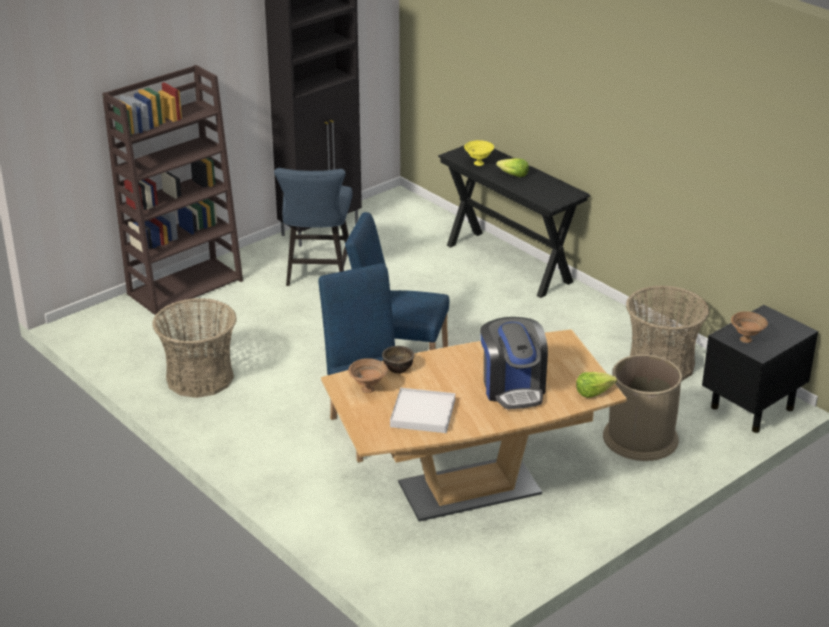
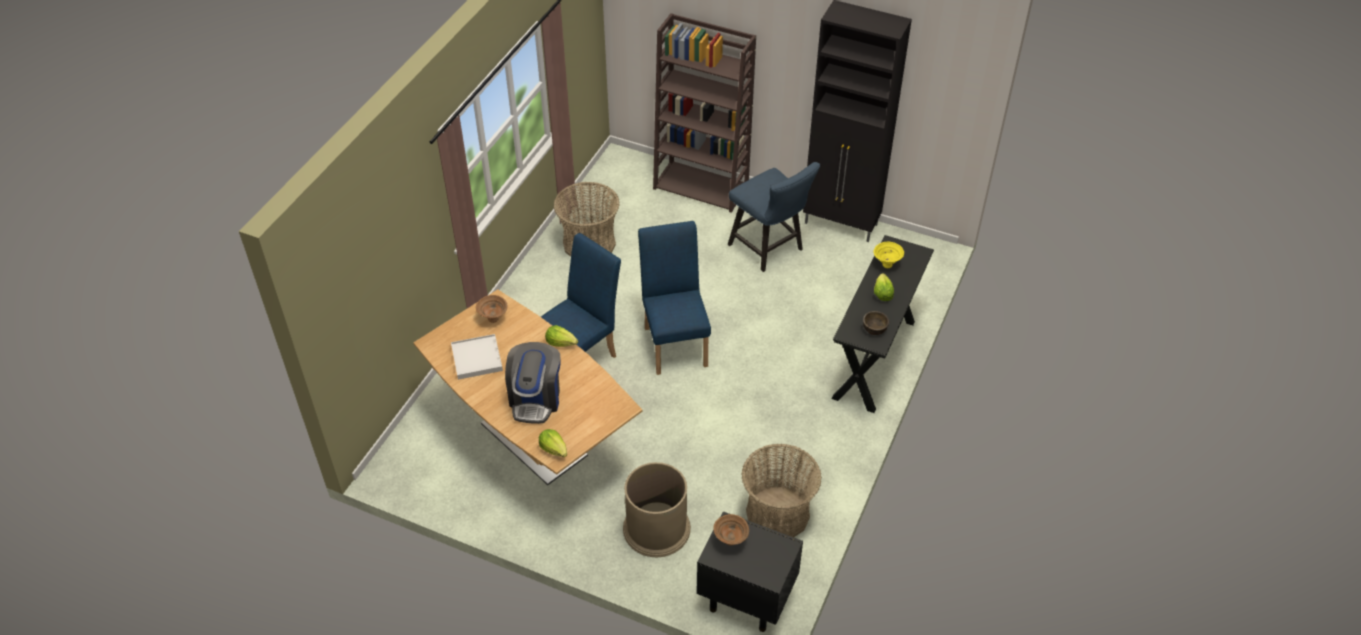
camera: 65 degrees right, 15 degrees up
(317, 274) = (769, 249): blue chair -> blue chair turned 105 degrees counterclockwise
(397, 368) = (529, 325): brown bowl -> brown bowl (874, 329)
(441, 354) = (561, 342): none -> lettuce
(513, 388) = (536, 398): coffee machine -> coffee machine turned 45 degrees counterclockwise

